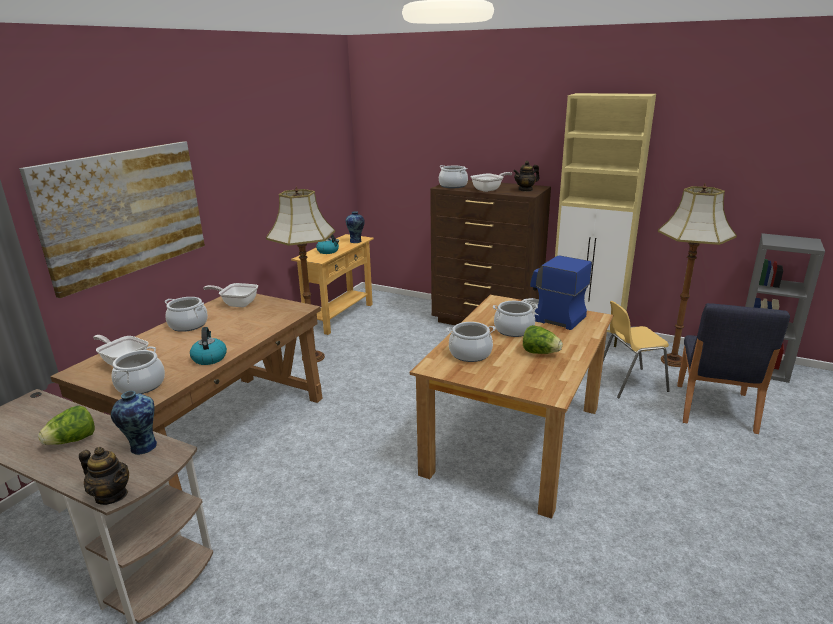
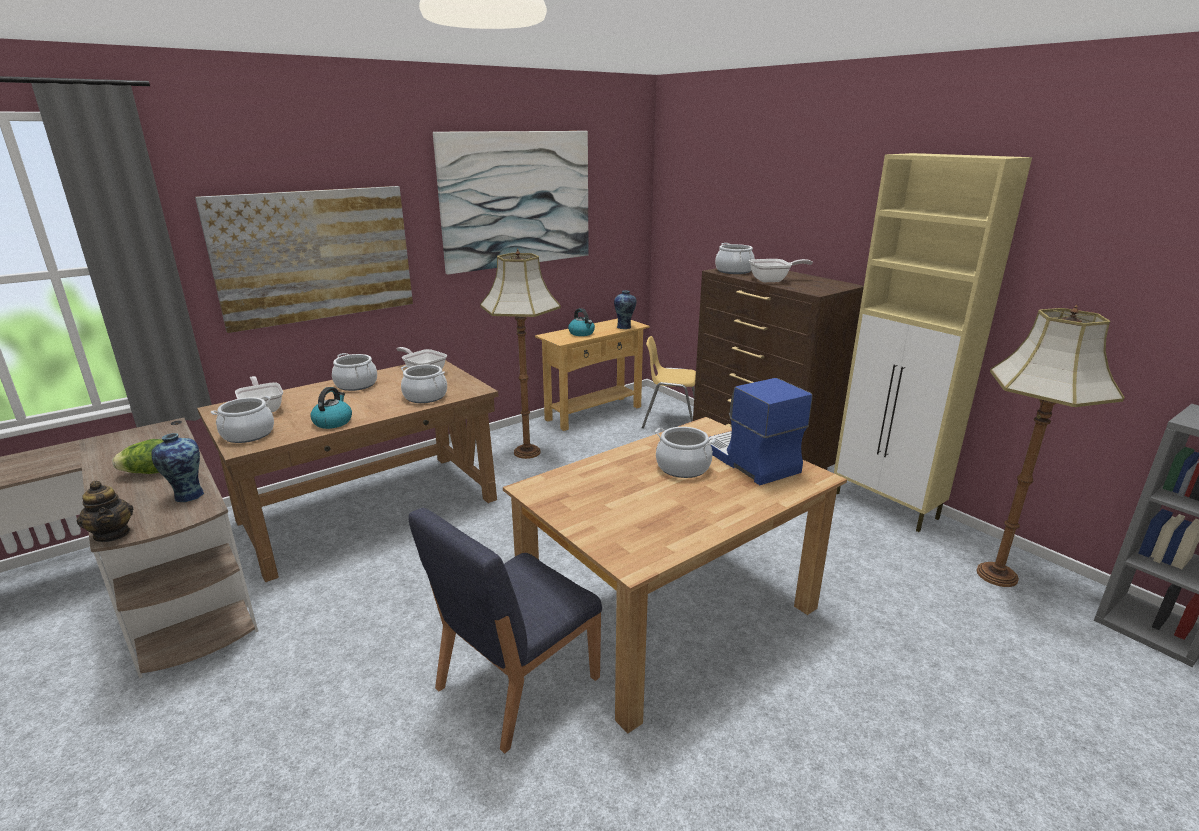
camera: 25 degrees right, 0 degrees up
(268, 145) = (517, 199): none -> picture
(470, 354) = (594, 483): cooking pot -> cooking pot (425, 396)
(525, 190) = (821, 286): teapot -> none
(540, 353) = (683, 505): lettuce -> none
(629, 383) = (897, 588): yellow chair -> yellow chair (670, 421)
(714, 408) = (1009, 665): blue chair -> blue chair (515, 683)

